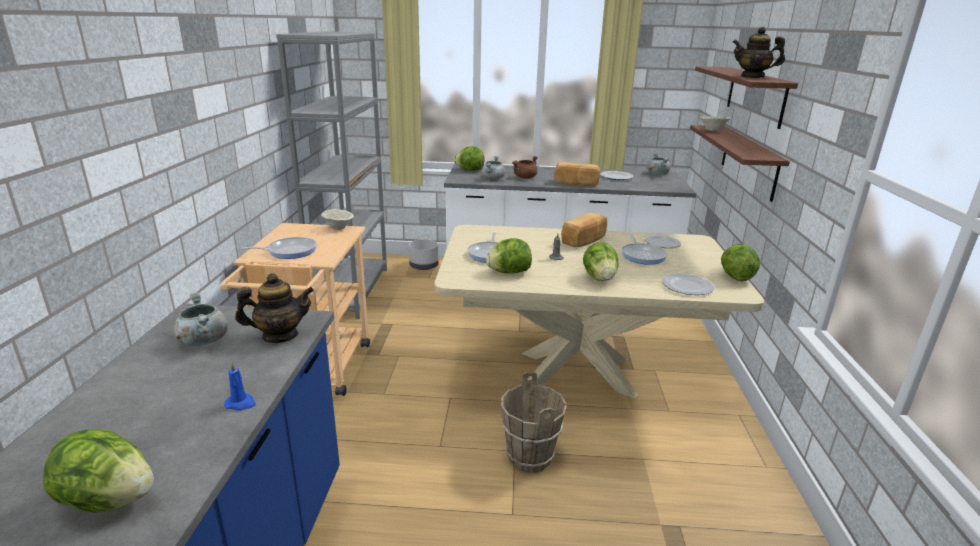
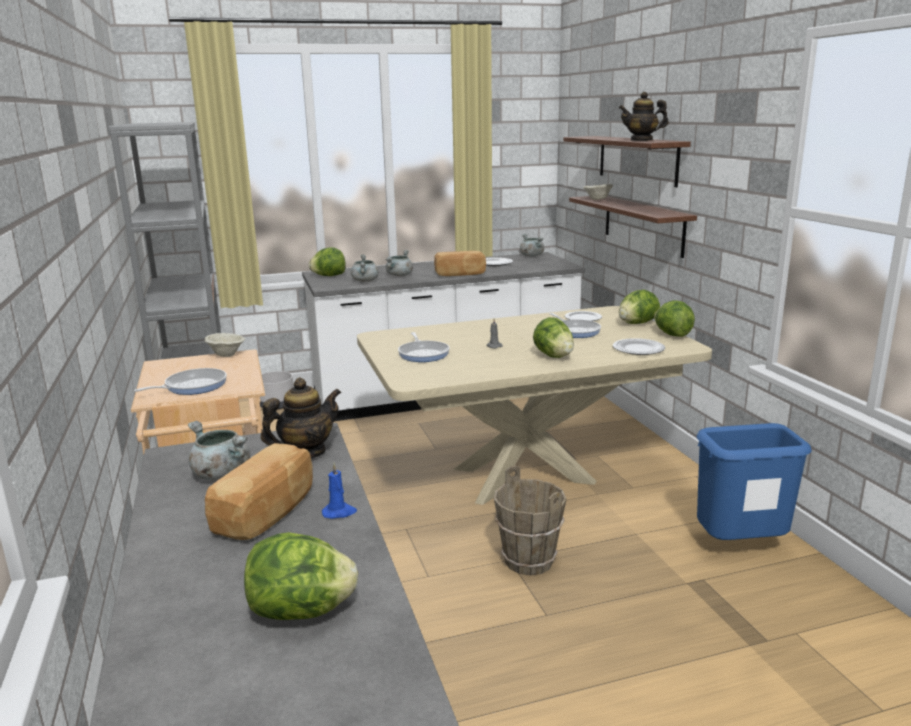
camera: 20 degrees left, 5 degrees down
(509, 272) = (460, 366): lettuce -> lettuce (637, 323)
(525, 177) = (399, 275): brown cooking pot -> grey cooking pot
(585, 241) = (507, 327): bread -> bread (268, 513)
(738, 503) = (740, 547): none -> blue trash can

